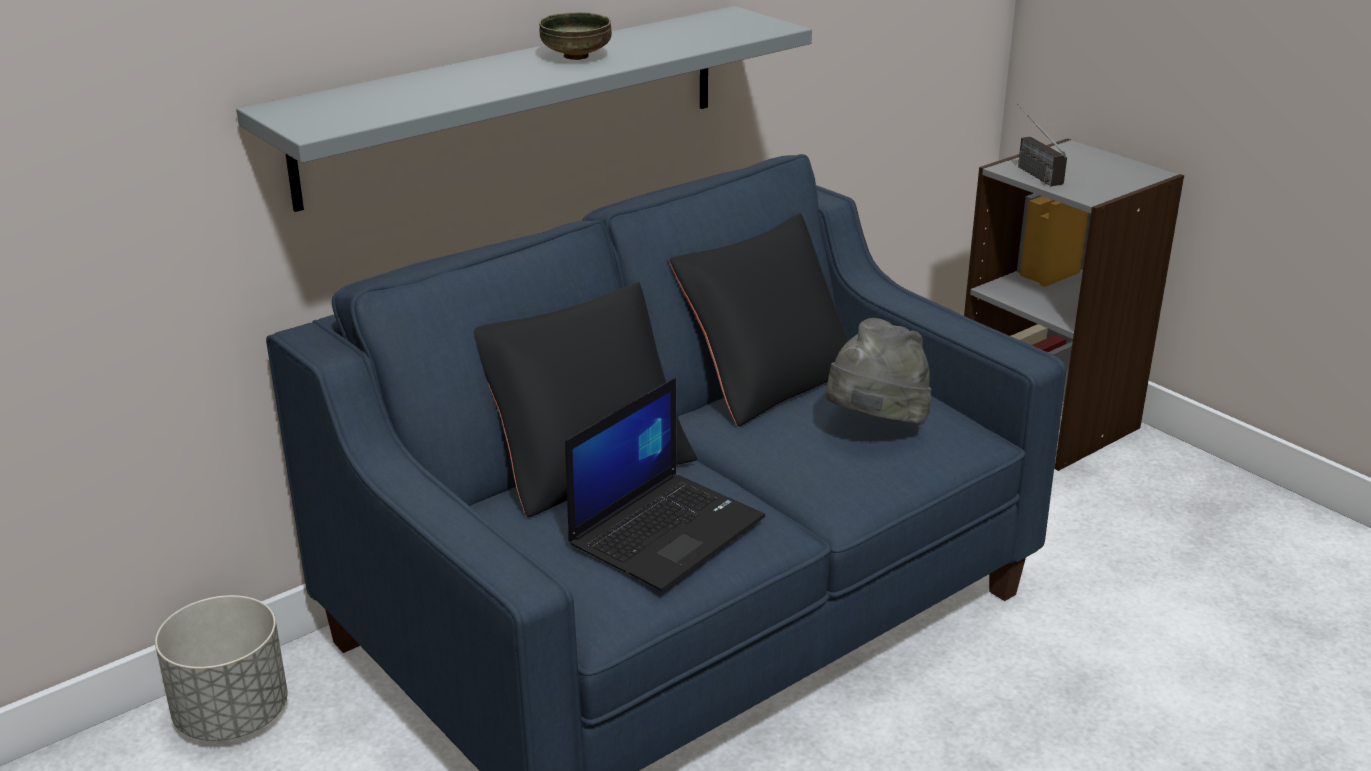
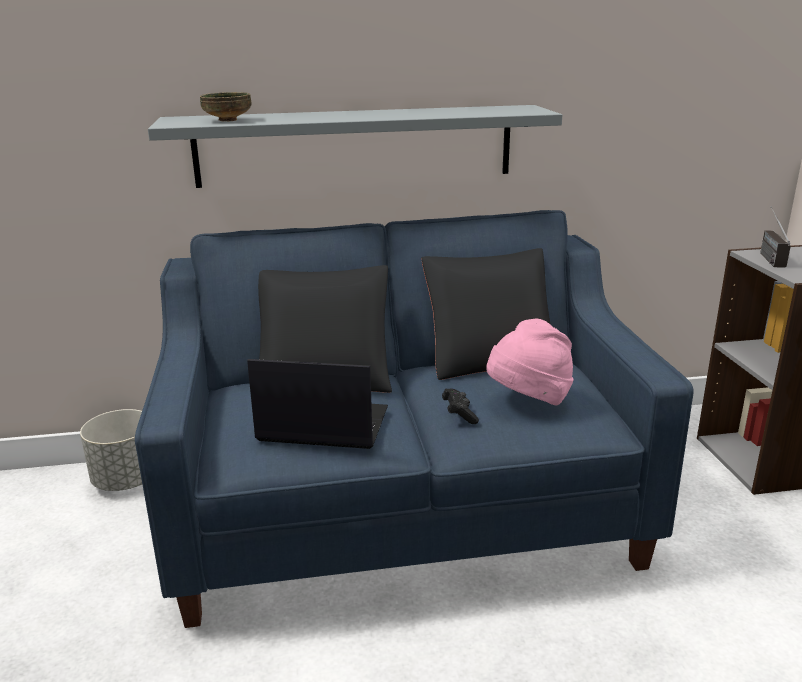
camera: 30 degrees right, 5 degrees down
(577, 56) = (382, 113): bowl -> bowl (228, 120)
(667, 530) = (321, 425): laptop -> laptop turned 150 degrees counterclockwise
(813, 466) = (459, 414): none -> black game controller
(874, 426) = (528, 401): grey hat -> pink hat

